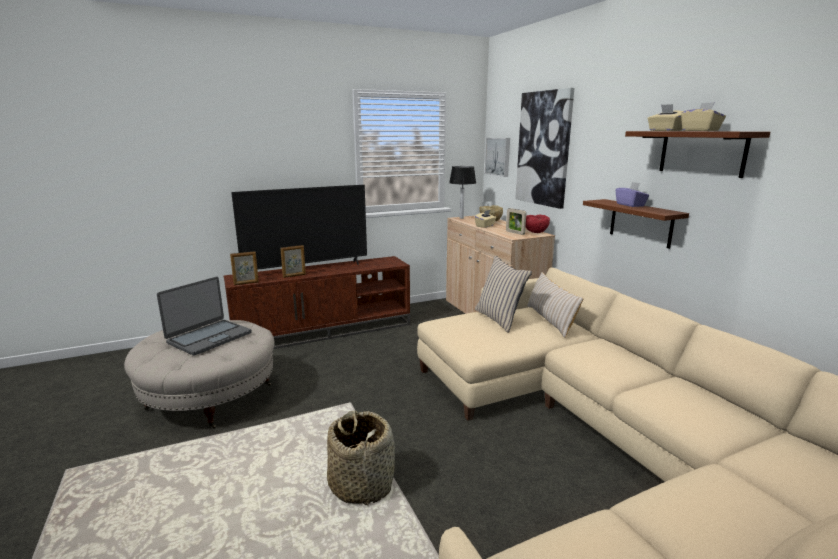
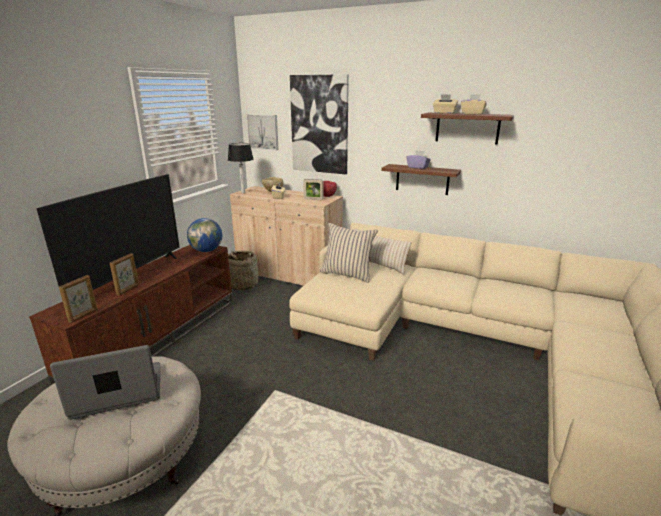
camera: 40 degrees left, 5 degrees up
(209, 337) = (118, 392): laptop -> laptop turned 105 degrees counterclockwise
(361, 484) = (369, 445): basket -> basket (242, 285)
(389, 264) = (207, 251): none -> globe

